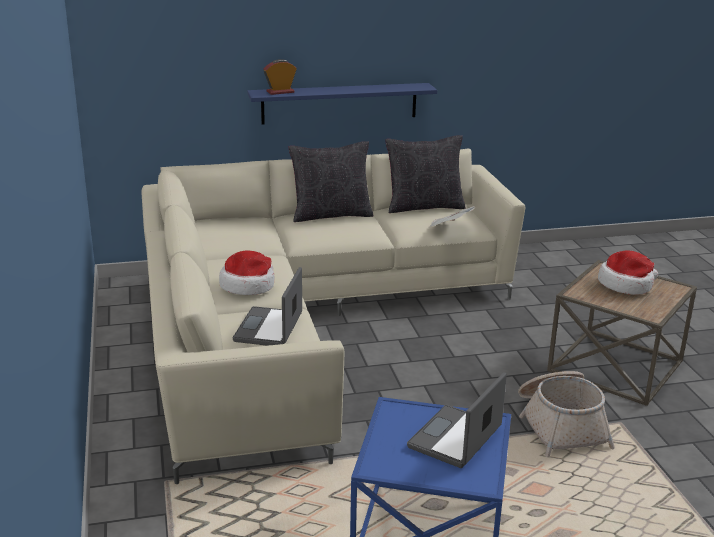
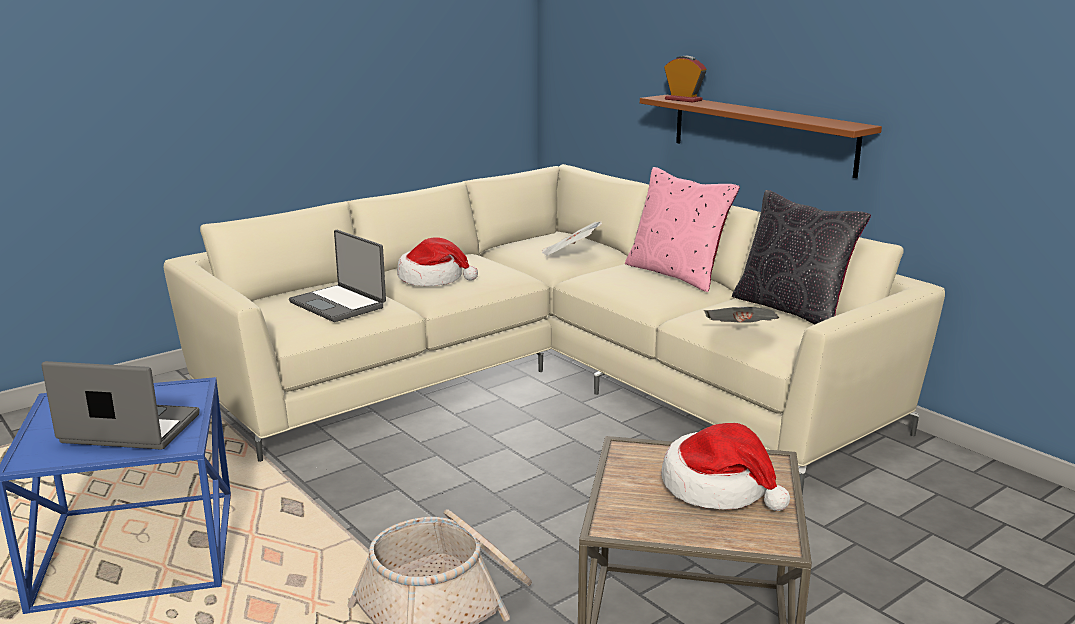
camera: 65 degrees right, 5 degrees down
(250, 232) = (569, 255): none -> newspaper
(270, 328) = (339, 304): laptop -> laptop turned 120 degrees counterclockwise
(331, 215) = (676, 274): black pillow -> pink pillow
(339, 103) = (761, 134): blue shelf -> brown shelf

